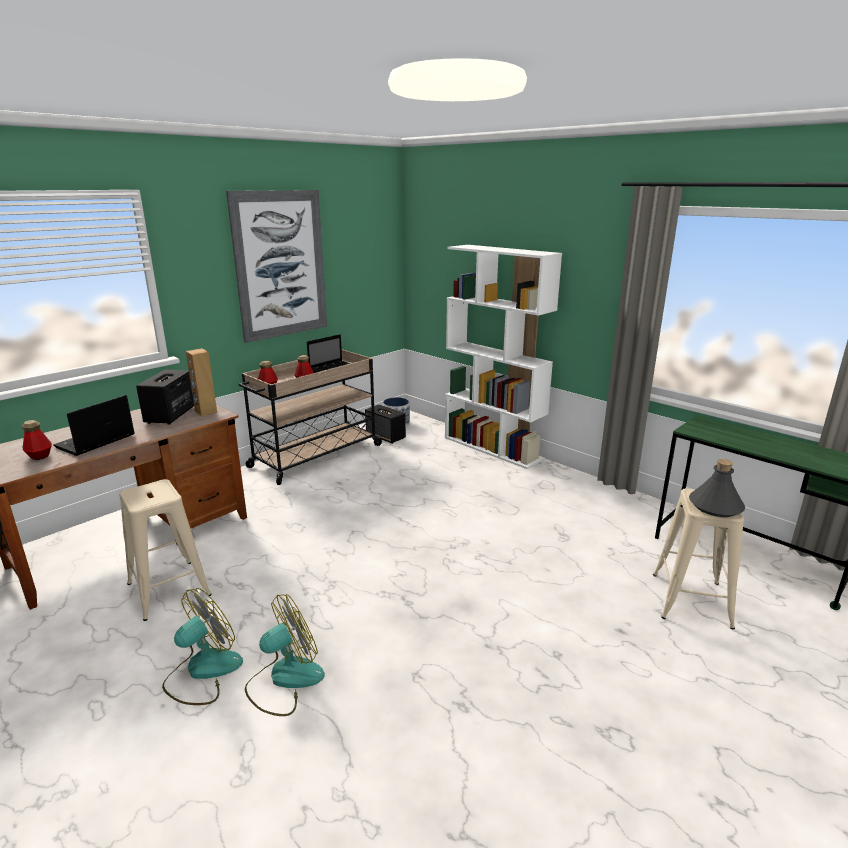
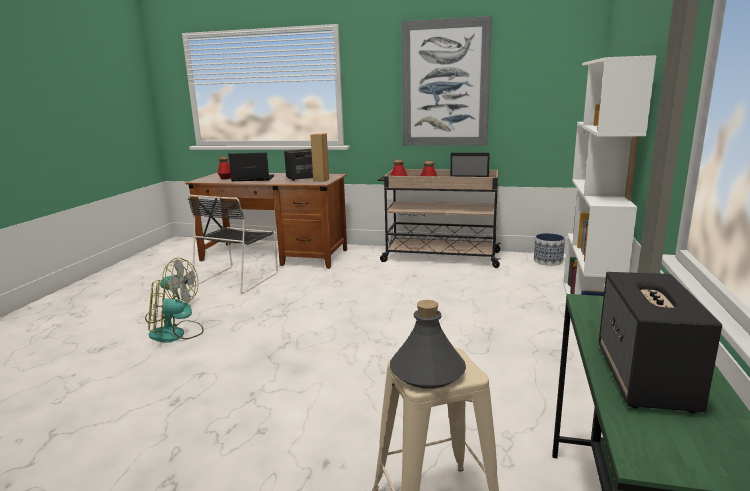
camera: 60 degrees right, 5 degrees down
(169, 589) = (238, 278): beige stool -> black chair
(284, 680) = (175, 334): fan -> fan turned 135 degrees clockwise
(386, 436) = (516, 265): speaker -> speaker (645, 378)

